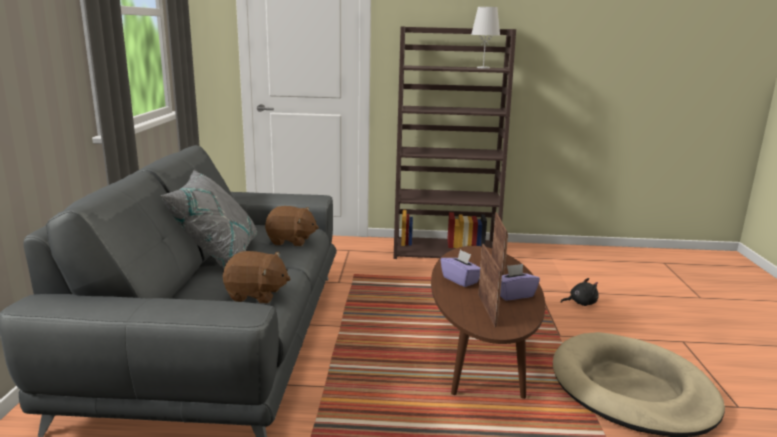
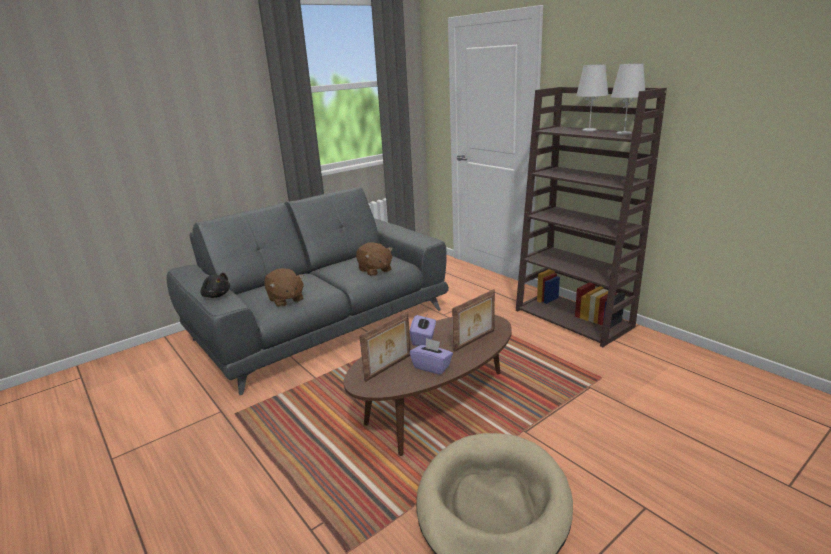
camera: 50 degrees right, 5 degrees up
(217, 256) = (320, 268): grey pillow -> none
(445, 66) = (589, 130): none -> white table lamp
(580, 303) = (609, 416): black plush toy -> black plush toy (216, 295)

